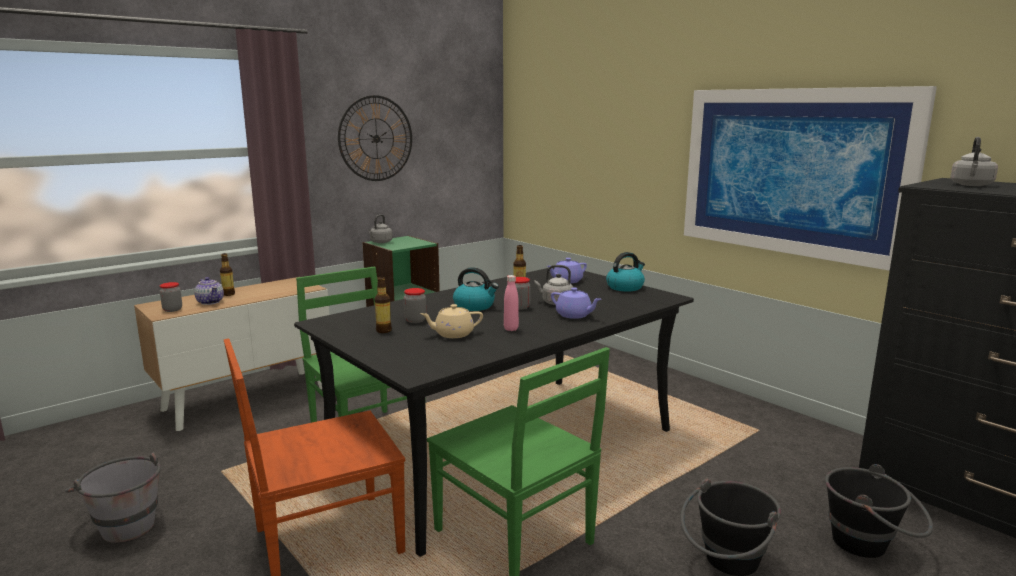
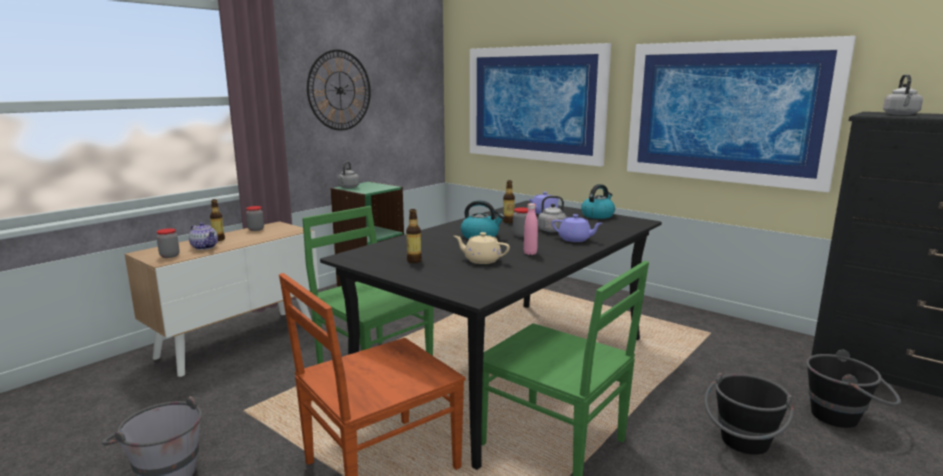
camera: 10 degrees left, 0 degrees up
(415, 320) = (436, 250): jar -> jar (256, 229)
(453, 334) = (481, 260): beige teapot -> beige teapot turned 45 degrees clockwise
(591, 154) = (534, 103): none -> picture

